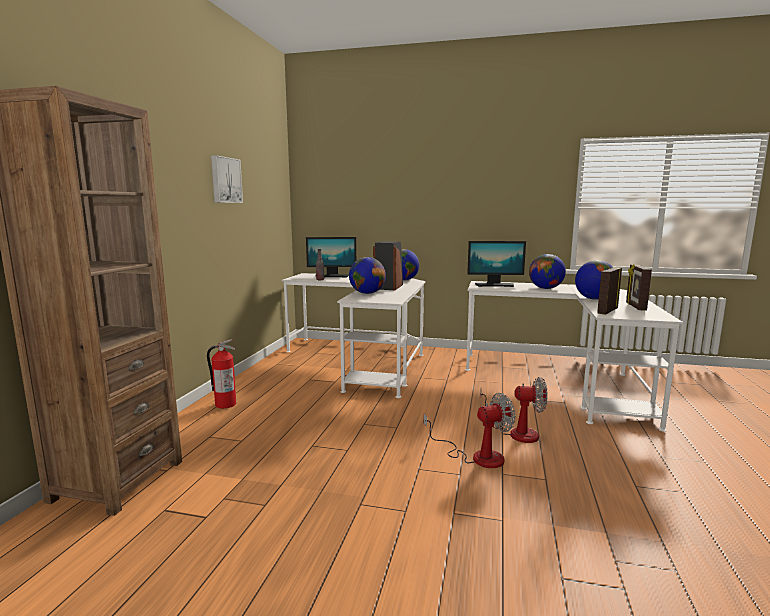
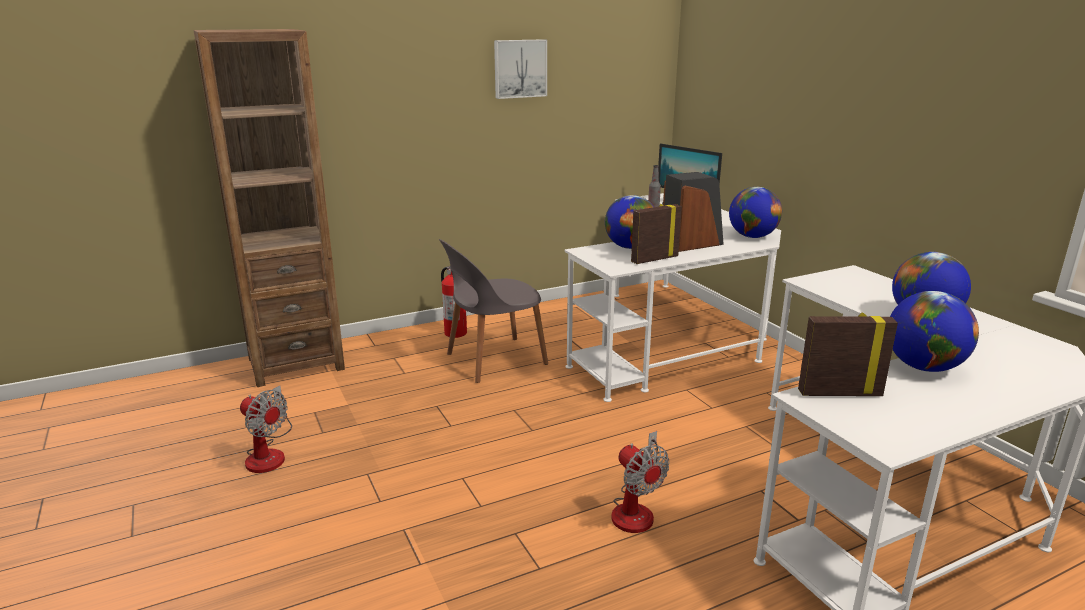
camera: 50 degrees right, 10 degrees up
(289, 407) = (493, 360): none -> grey chair
(477, 456) = (533, 503): fan -> fan (268, 453)
(494, 285) = (857, 284): monitor -> none
(635, 306) = (934, 409): picture frame -> picture frame (654, 259)

